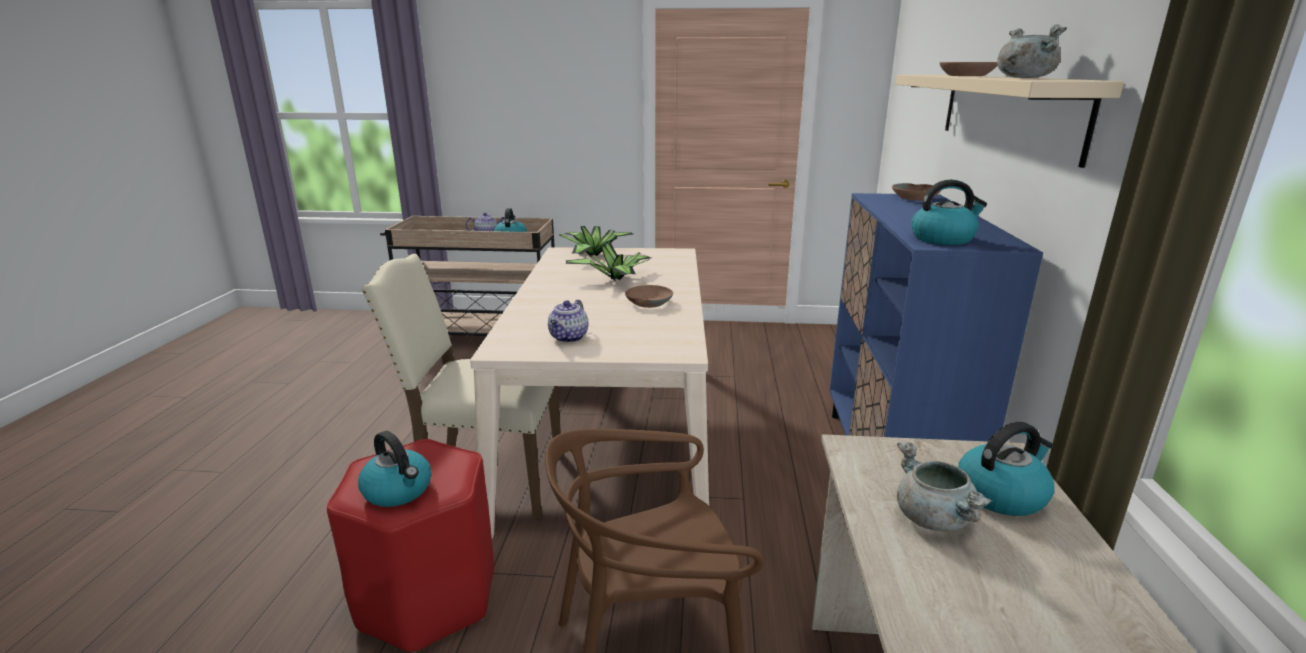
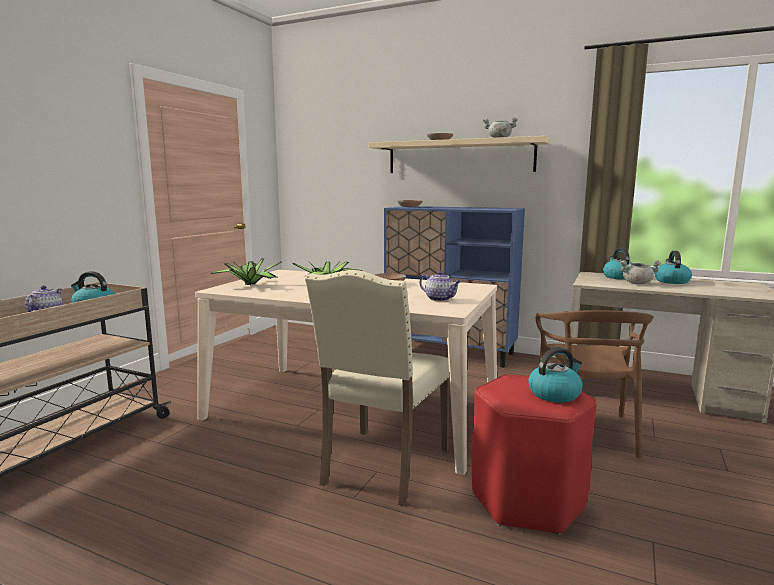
camera: 70 degrees left, 10 degrees down
(943, 239) = (498, 209): kettle -> kettle (671, 281)

